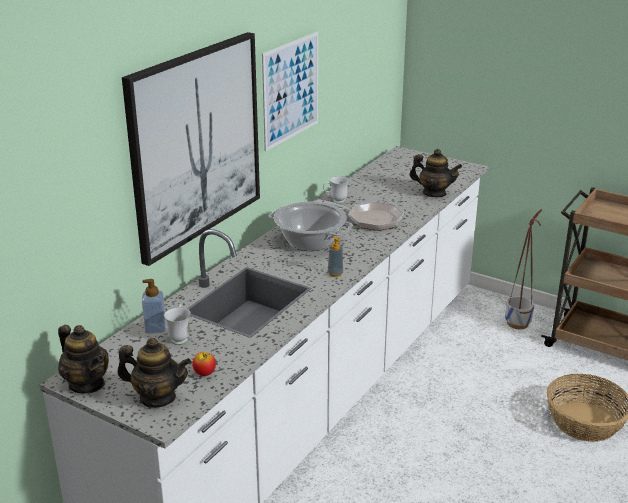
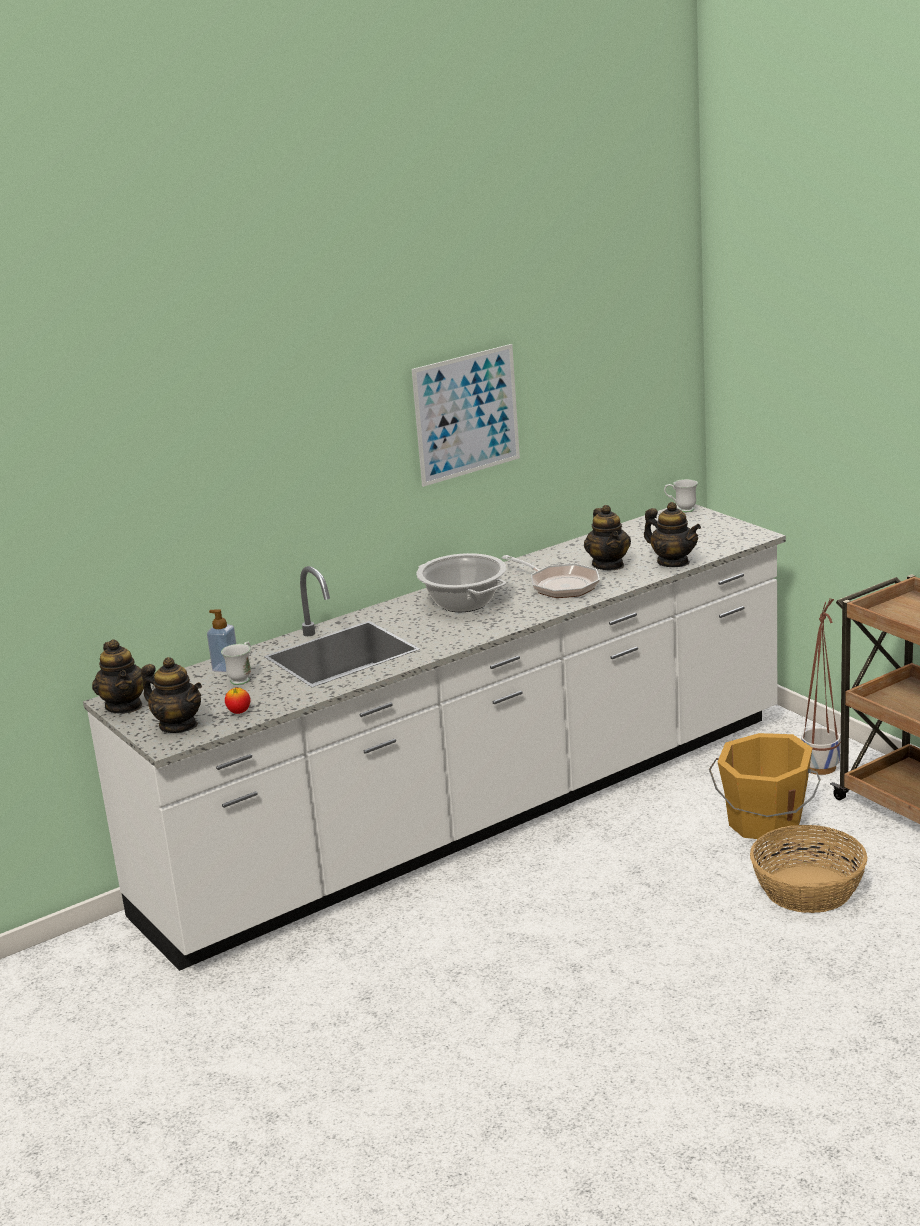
camera: 25 degrees right, 5 degrees down
(196, 144) = (306, 469): picture -> none
(335, 201) = (538, 561): white mug -> white mug (681, 510)
(335, 274) = (460, 638): soap dispenser -> none
(390, 199) = (608, 565): none -> teapot
(516, 372) = (765, 823): none -> orange bucket

